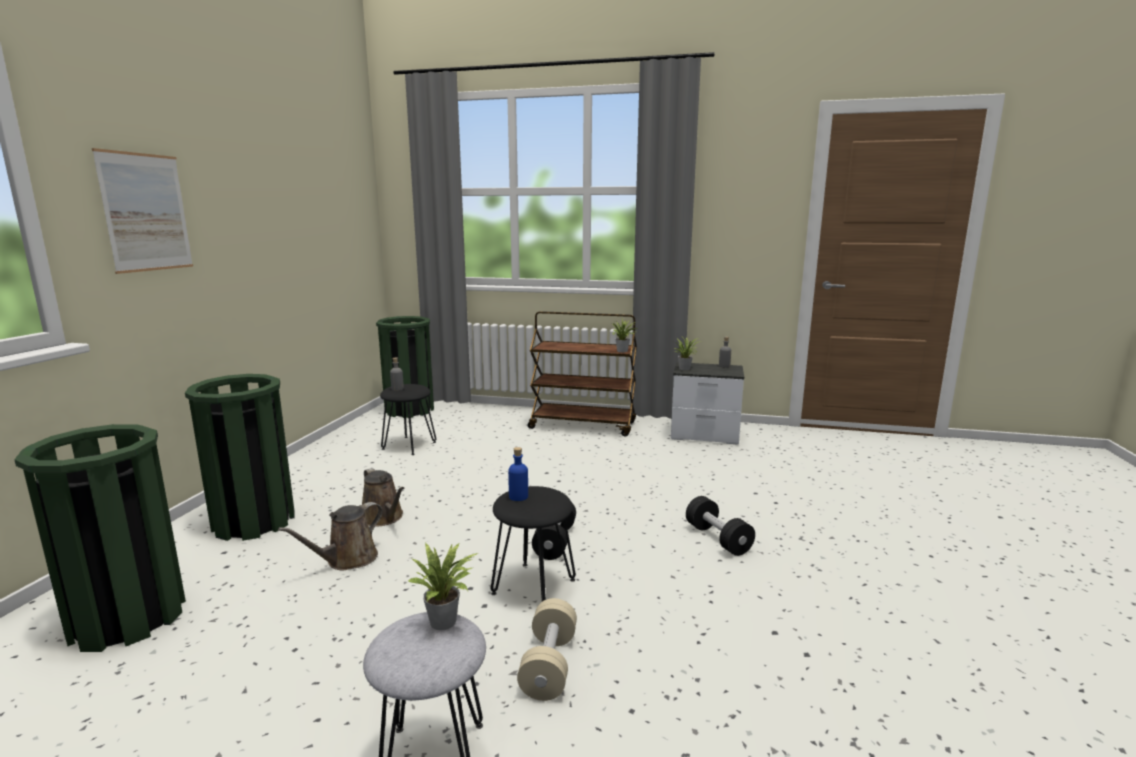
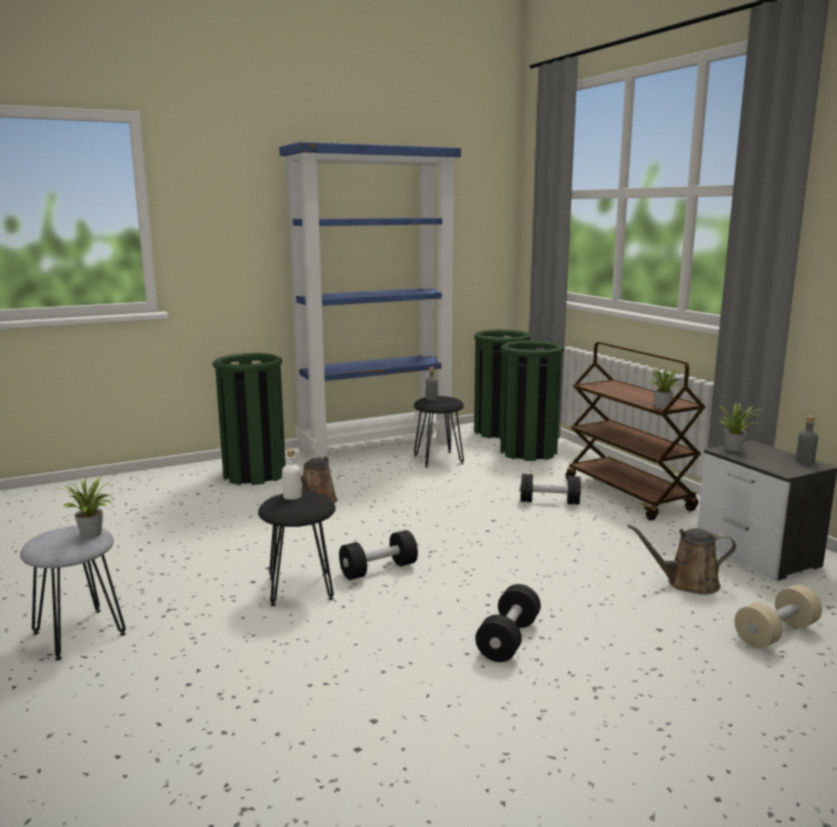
camera: 50 degrees right, 0 degrees up
(127, 618) = (123, 499): green trash can -> green trash can (528, 452)
(146, 212) = (233, 221): picture -> none
(329, 452) = (377, 446): none -> blue bookcase
(347, 560) = (248, 518): brown watering can -> brown watering can (687, 583)
(518, 496) = (292, 496): blue bottle -> white bottle
(549, 665) = (208, 632): beige dumbbell -> beige dumbbell (776, 633)
(552, 447) = (549, 502): none -> black dumbbell

